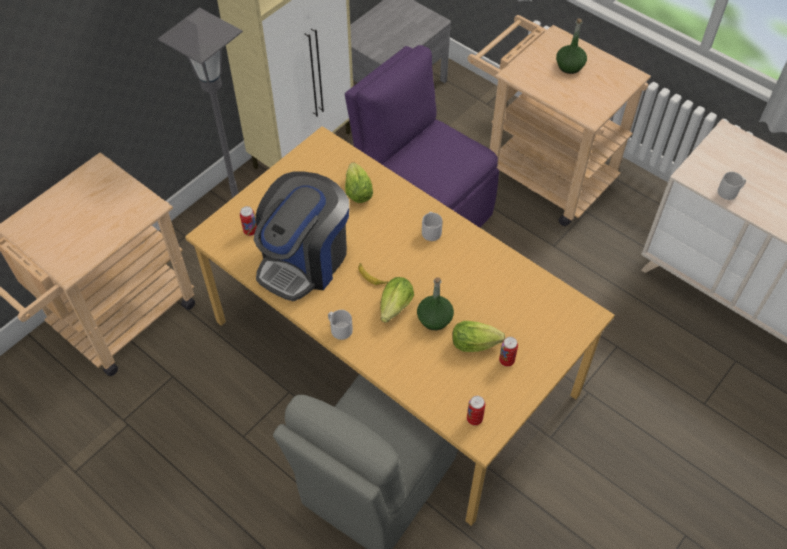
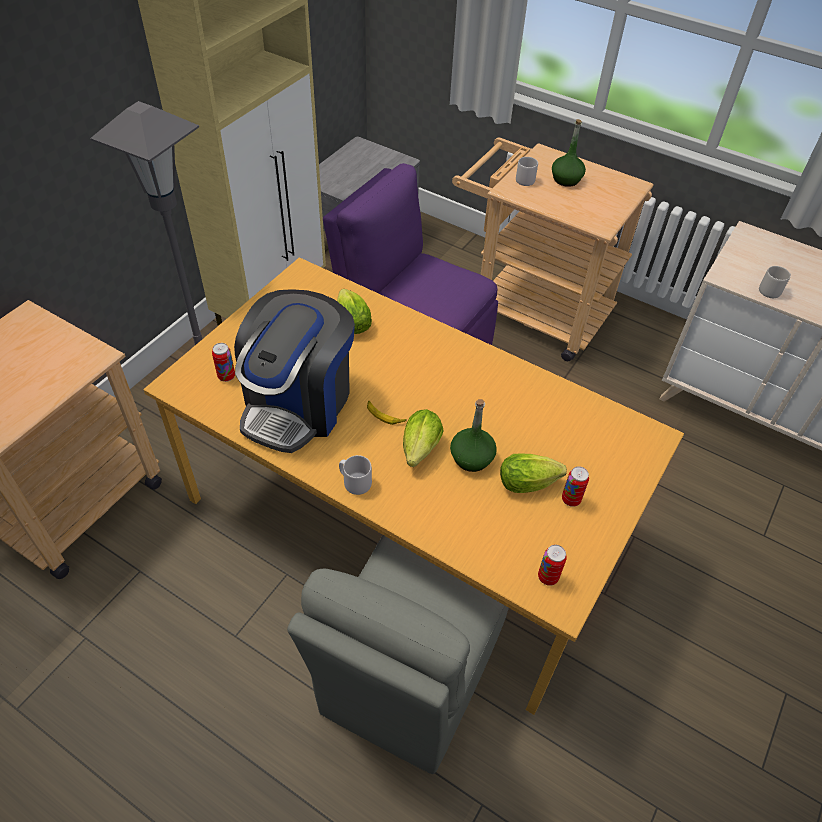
camera: 10 degrees left, 5 degrees down
(431, 231) = (447, 359): grey mug -> grey mug (524, 179)

